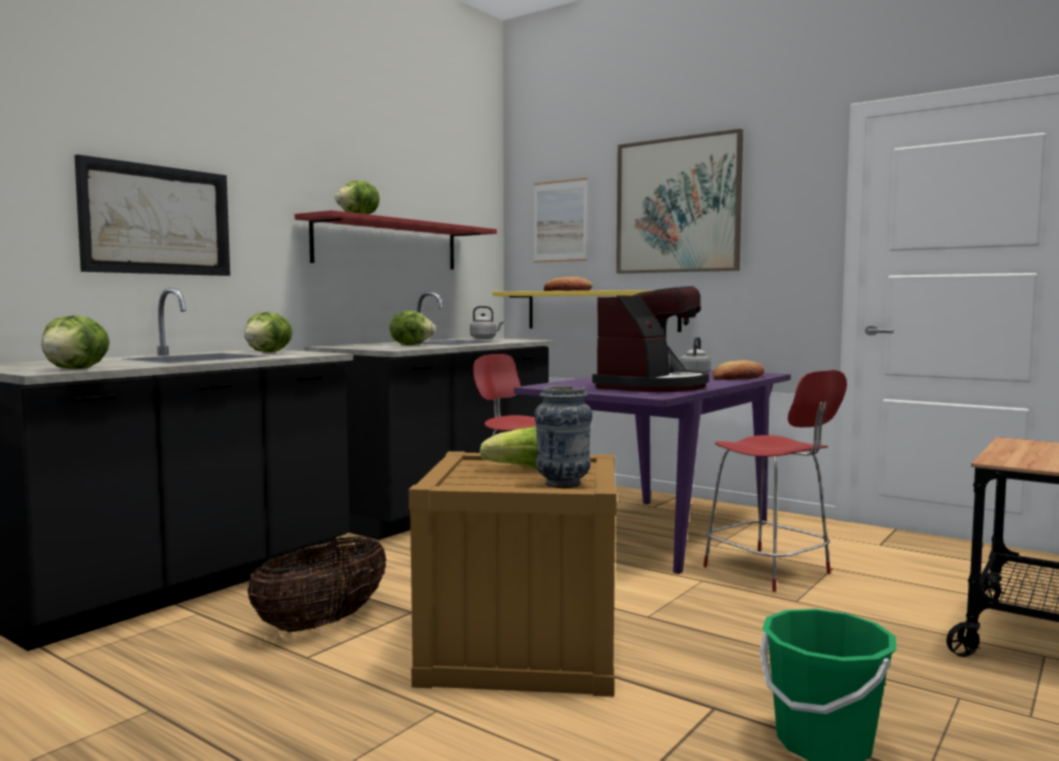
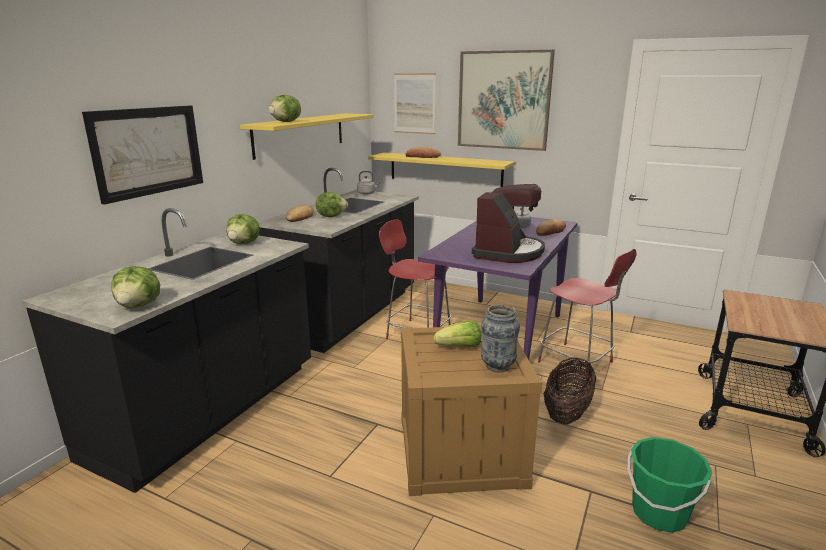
camera: 10 degrees left, 15 degrees up
(322, 623) = (325, 441): basket -> basket (567, 412)
(368, 345) = (300, 217): none -> bread
(387, 245) = (300, 134): red shelf -> yellow shelf

